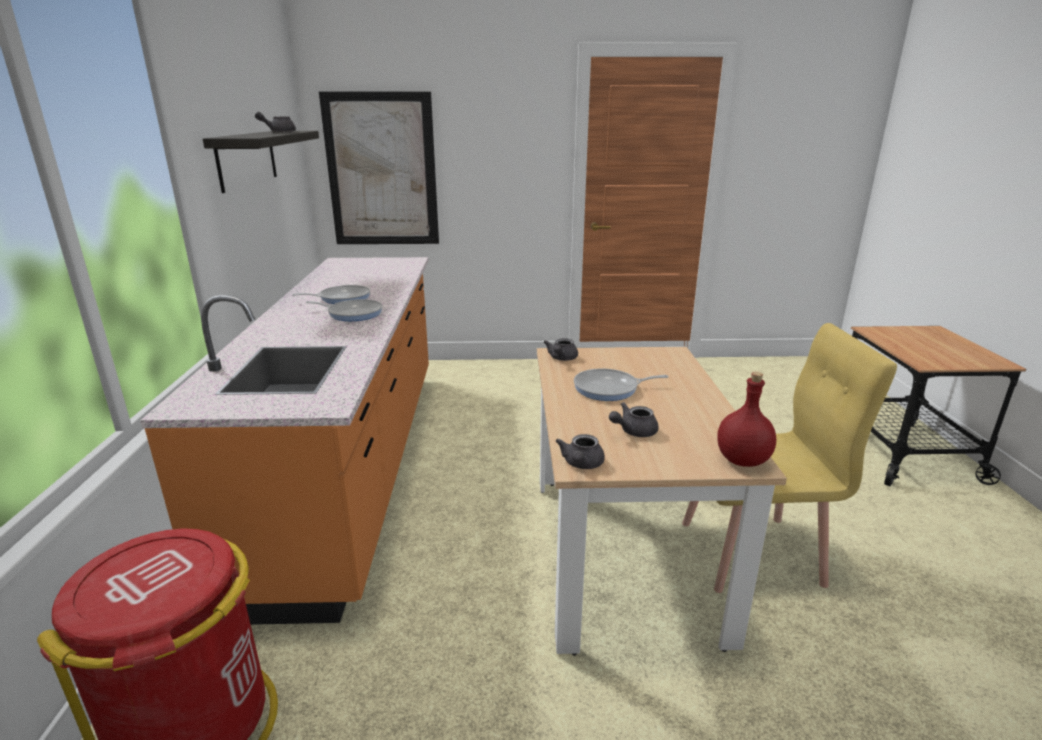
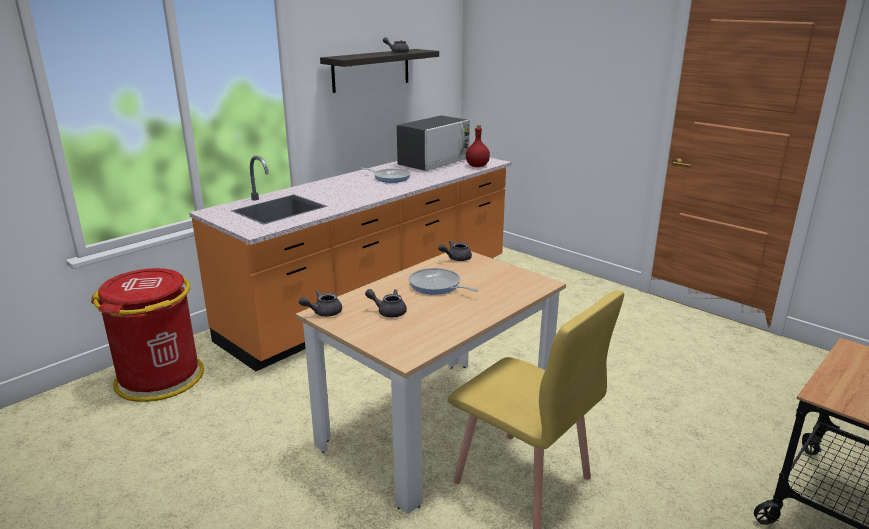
camera: 45 degrees right, 0 degrees up
(351, 273) = (434, 162): none -> microwave
(352, 313) = (373, 188): frying pan -> none
(382, 171) = (508, 84): picture -> none
(743, 460) = (405, 353): red bottle -> red bottle (477, 166)

